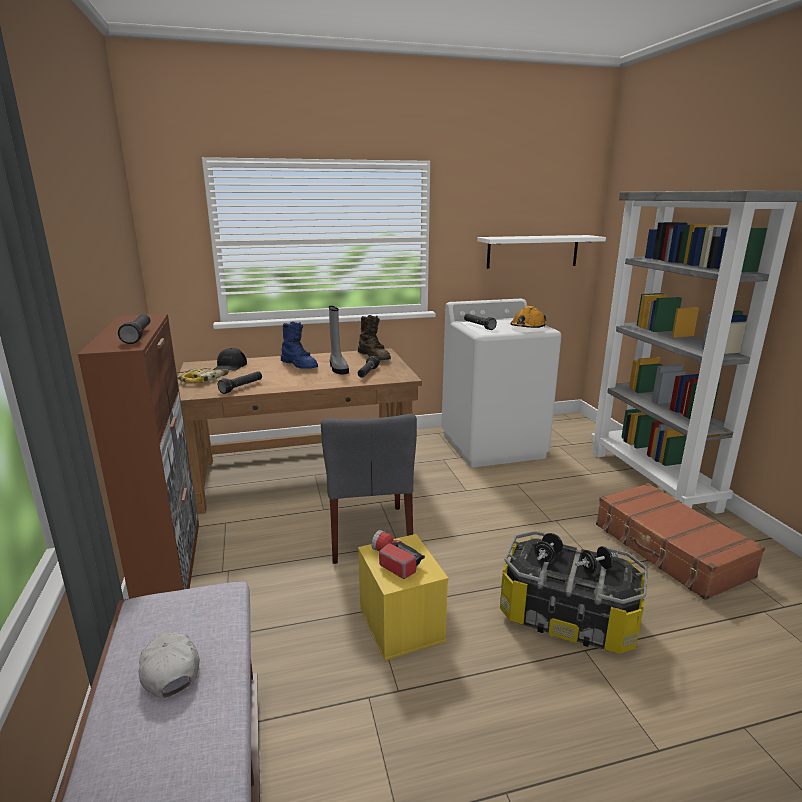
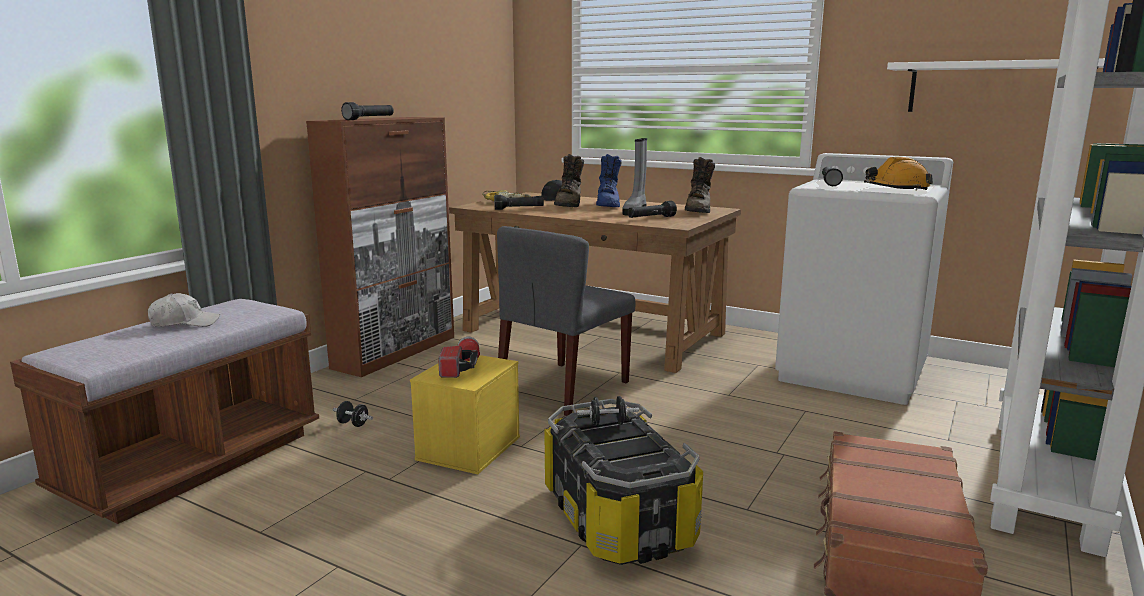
camera: 45 degrees right, 5 degrees down
(169, 669) = (184, 323): white cap -> white cap turned 60 degrees clockwise
(270, 372) = (569, 205): none -> brown boot
(595, 569) = (632, 450): black dumbbell -> black dumbbell (353, 424)

